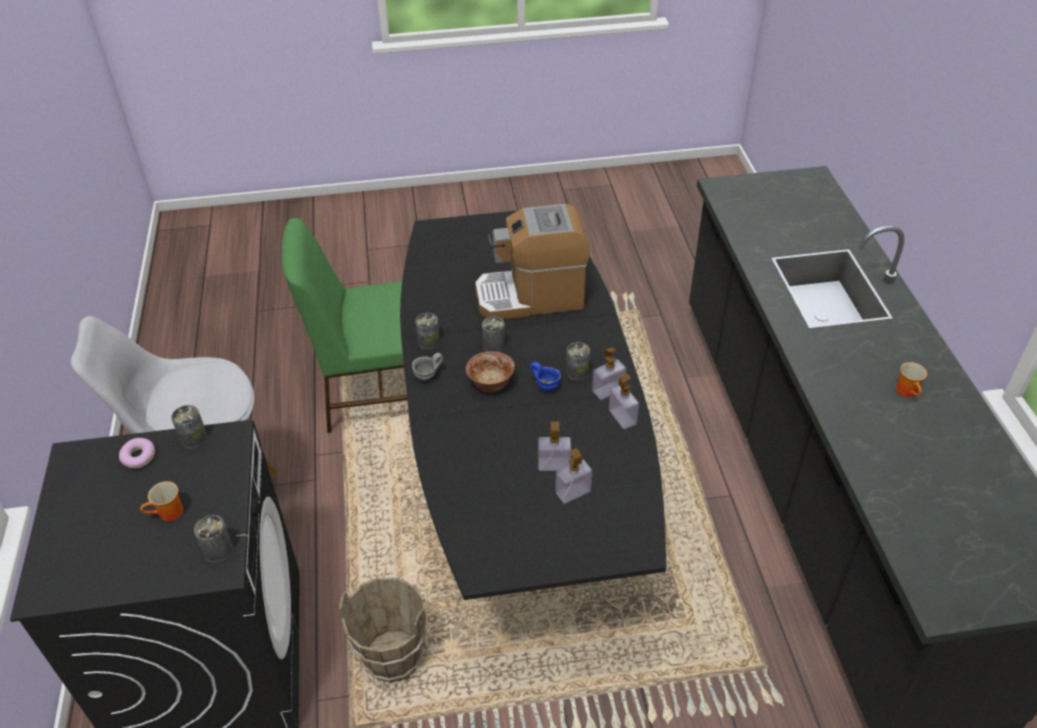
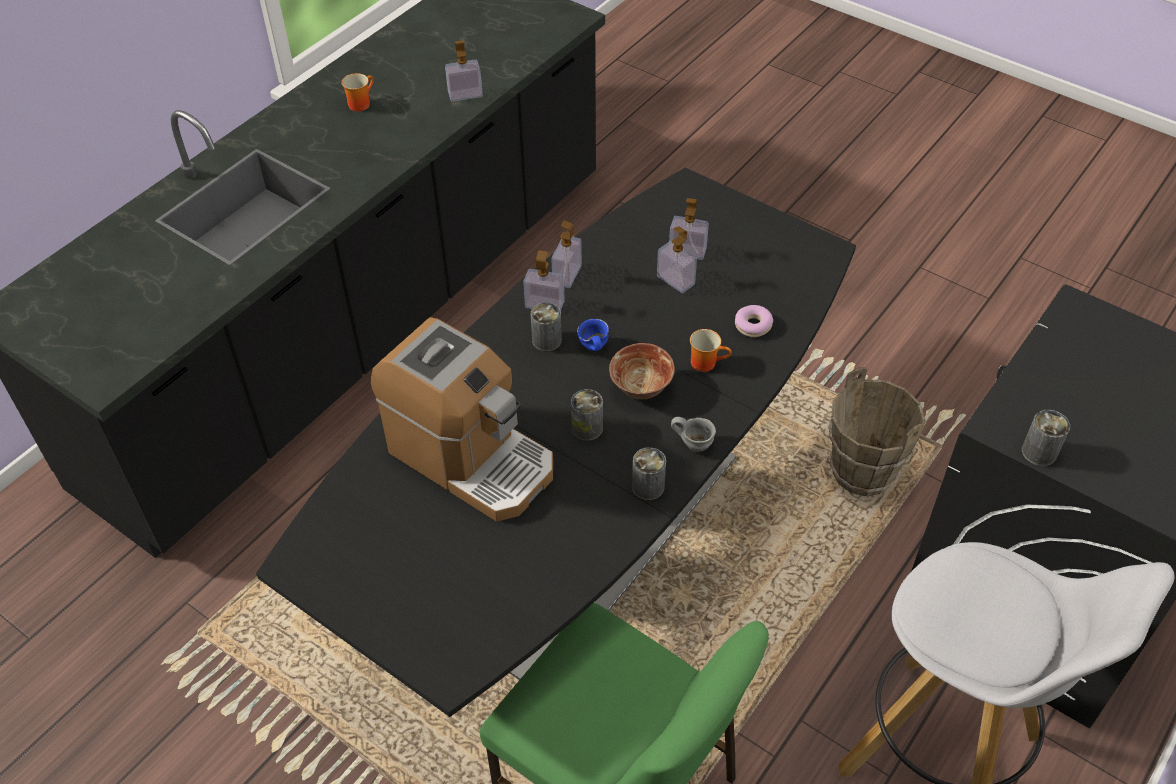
camera: 135 degrees left, 5 degrees up
(138, 457) = (1113, 470): donut -> donut (753, 325)
(169, 514) = (1105, 386): mug -> mug (706, 362)
(218, 550) = (1071, 324): can -> none
(866, 453) = (465, 94): none -> soap dispenser

